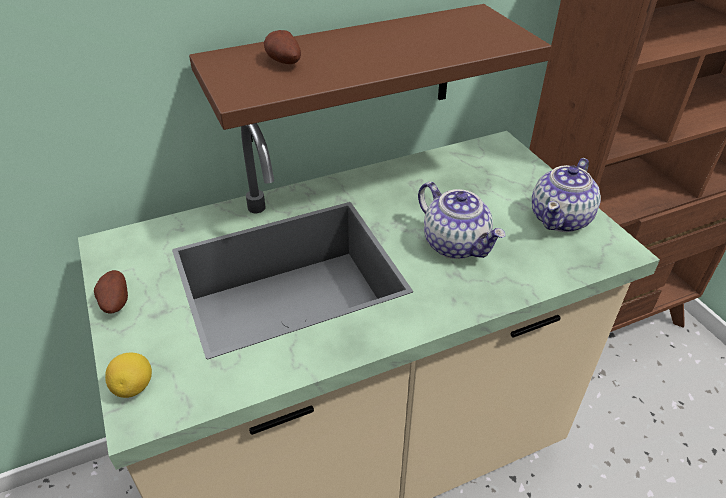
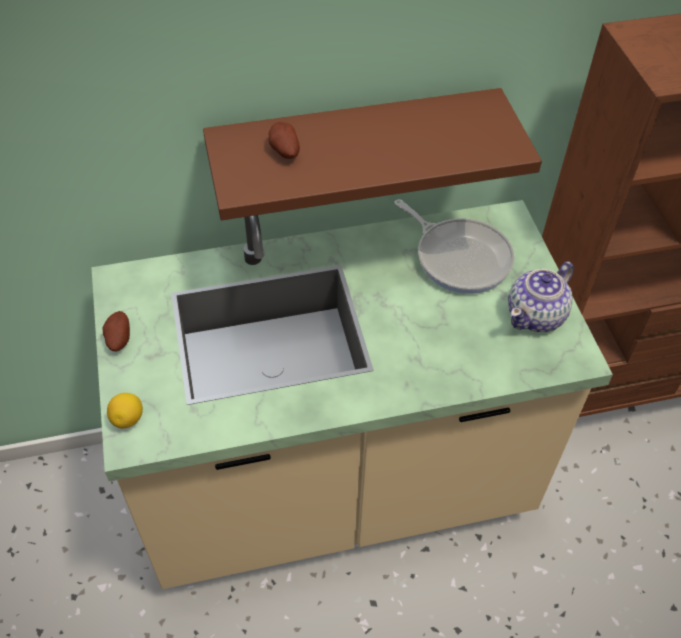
camera: 10 degrees right, 10 degrees up
(456, 244) = (427, 328): teapot -> none
(466, 180) = (459, 257): none -> frying pan

